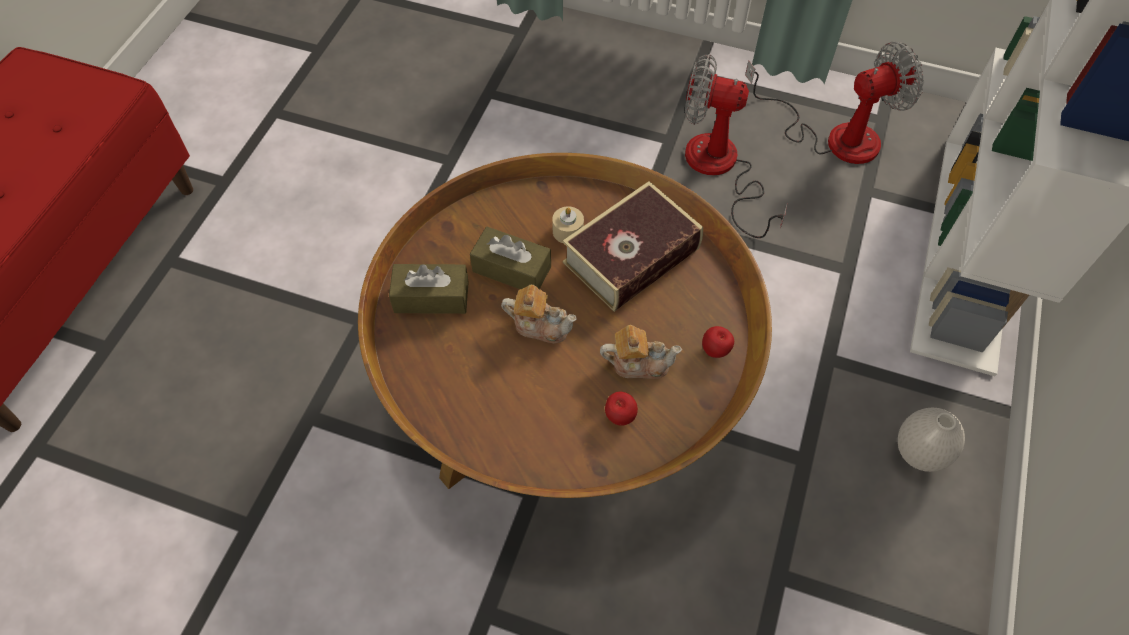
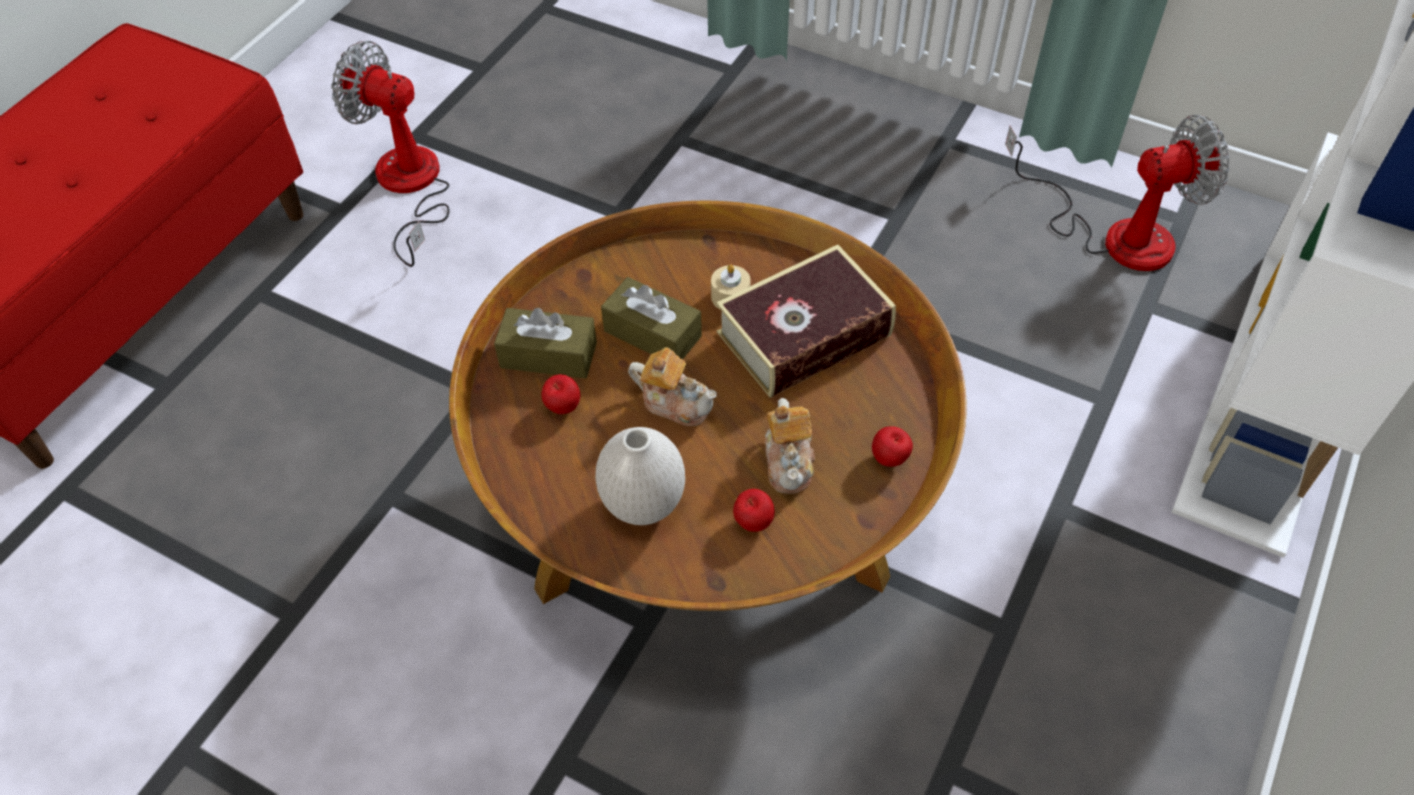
camera: 10 degrees right, 5 degrees down
(451, 340) = (563, 407): none -> apple
(638, 363) = (789, 462): teapot -> teapot turned 75 degrees clockwise
(720, 170) = (957, 259): fan -> fan (410, 188)
(917, 454) = (1159, 642): white vase -> white vase (642, 505)

